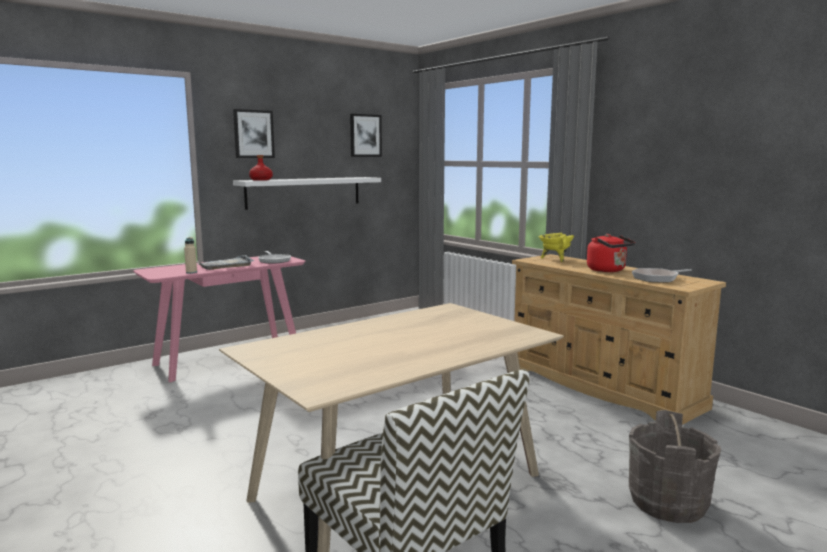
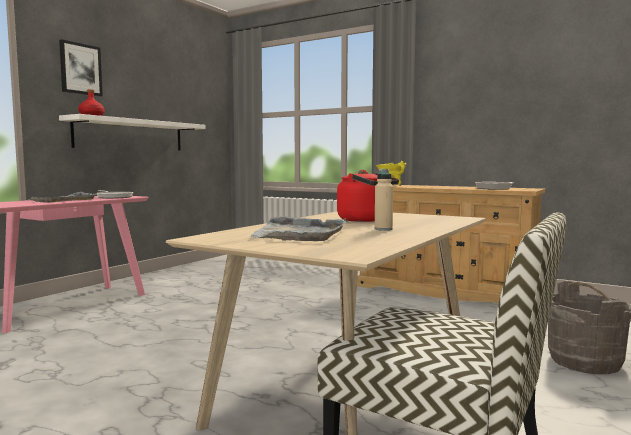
camera: 20 degrees left, 5 degrees down
(191, 272) = (29, 204): beige bottle -> beige bottle (383, 229)
(331, 350) = (299, 234): none -> grey tray
(365, 135) = (185, 86): picture -> none
(608, 270) = (447, 187): red kettle -> red kettle (366, 220)

